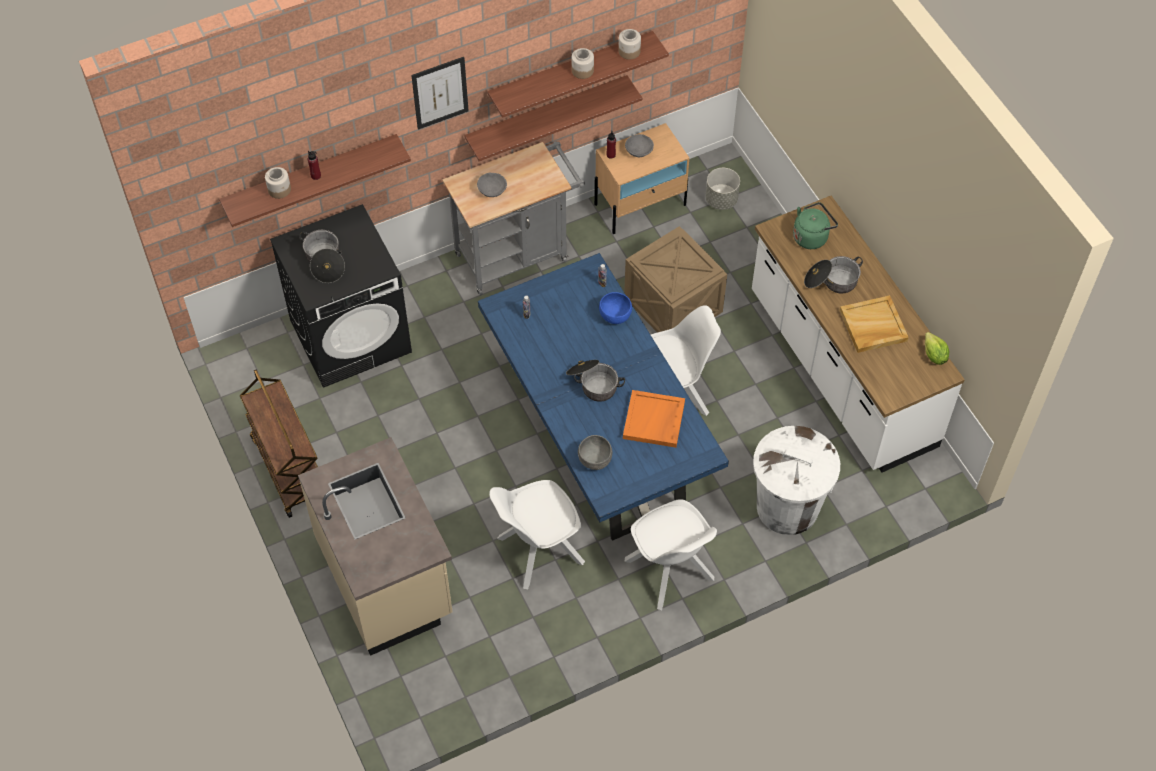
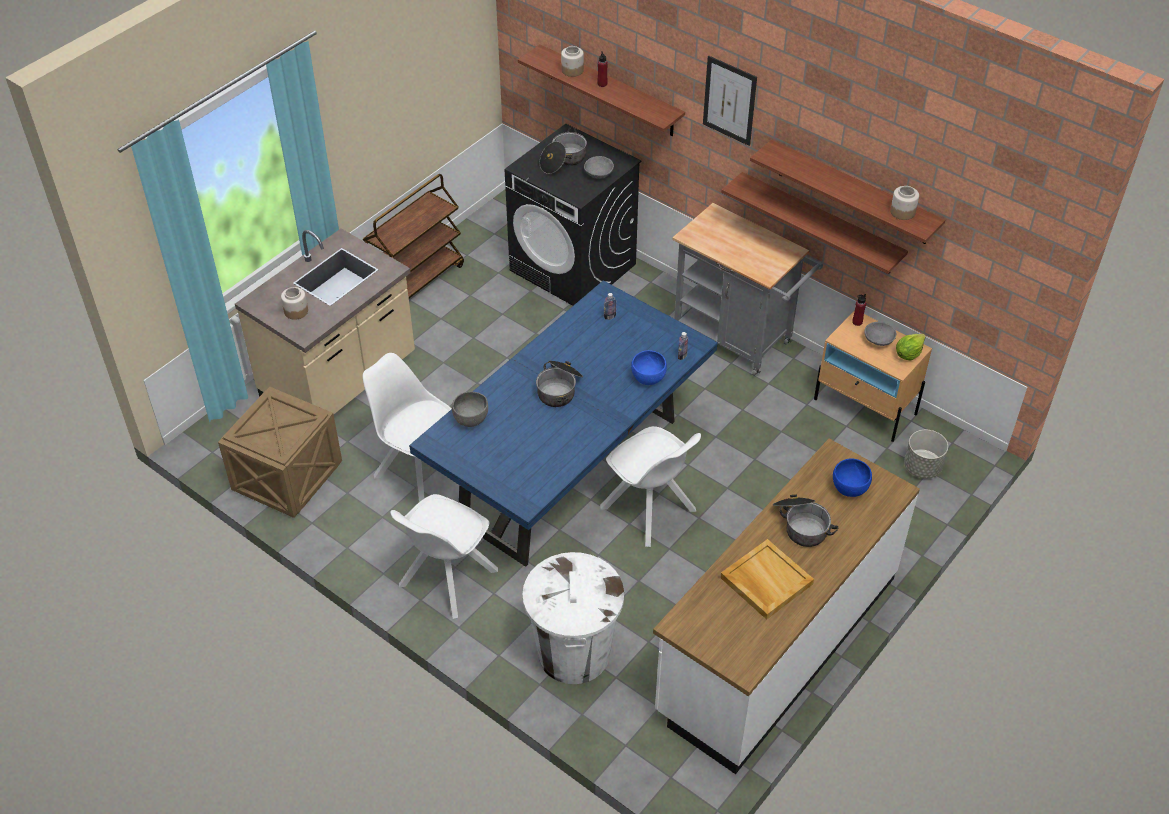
camera: 65 degrees right, 10 degrees down
(491, 190) = (724, 237): grey bowl -> grey bowl (599, 174)
(582, 70) = (849, 189): jar -> jar (296, 311)
(654, 421) = (542, 448): orange tray -> none
(672, 305) = (761, 473): crate -> crate (288, 475)
(811, 236) = (849, 489): green kettle -> blue bowl
(934, 355) = (762, 651): lettuce -> lettuce (908, 354)

